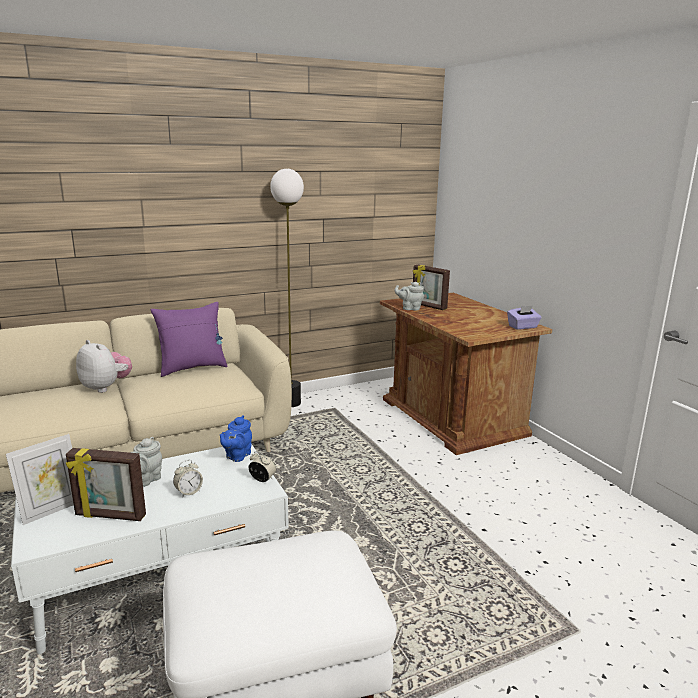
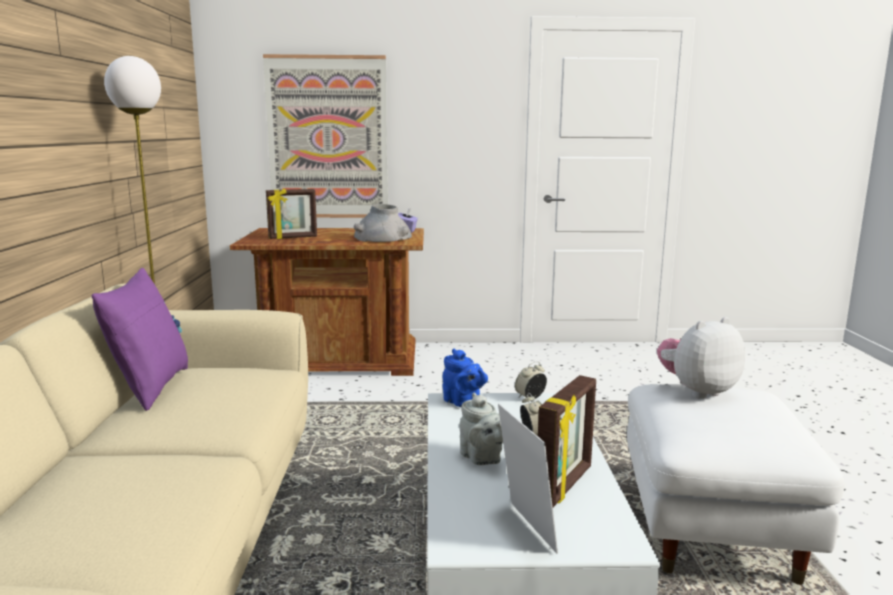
camera: 65 degrees left, 5 degrees down
(106, 387) = (110, 458): plush toy -> plush toy (697, 391)
(410, 308) = (286, 242): grey teapot -> none
(475, 326) = (383, 238): none -> grey vase
(500, 226) = (327, 138): none -> picture

